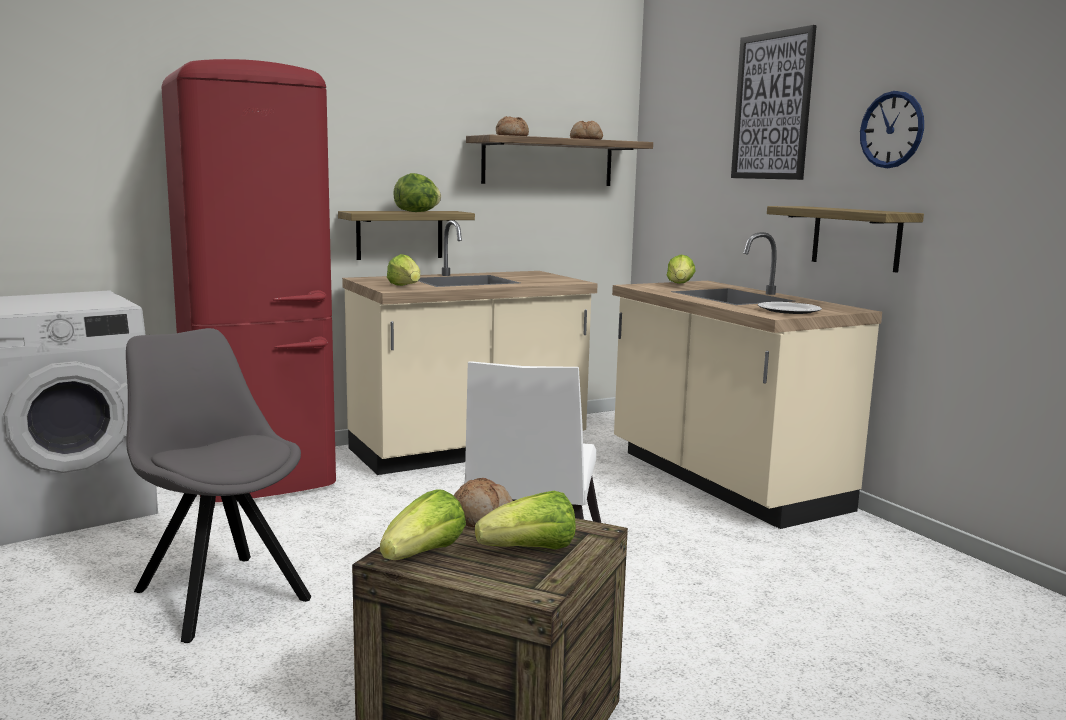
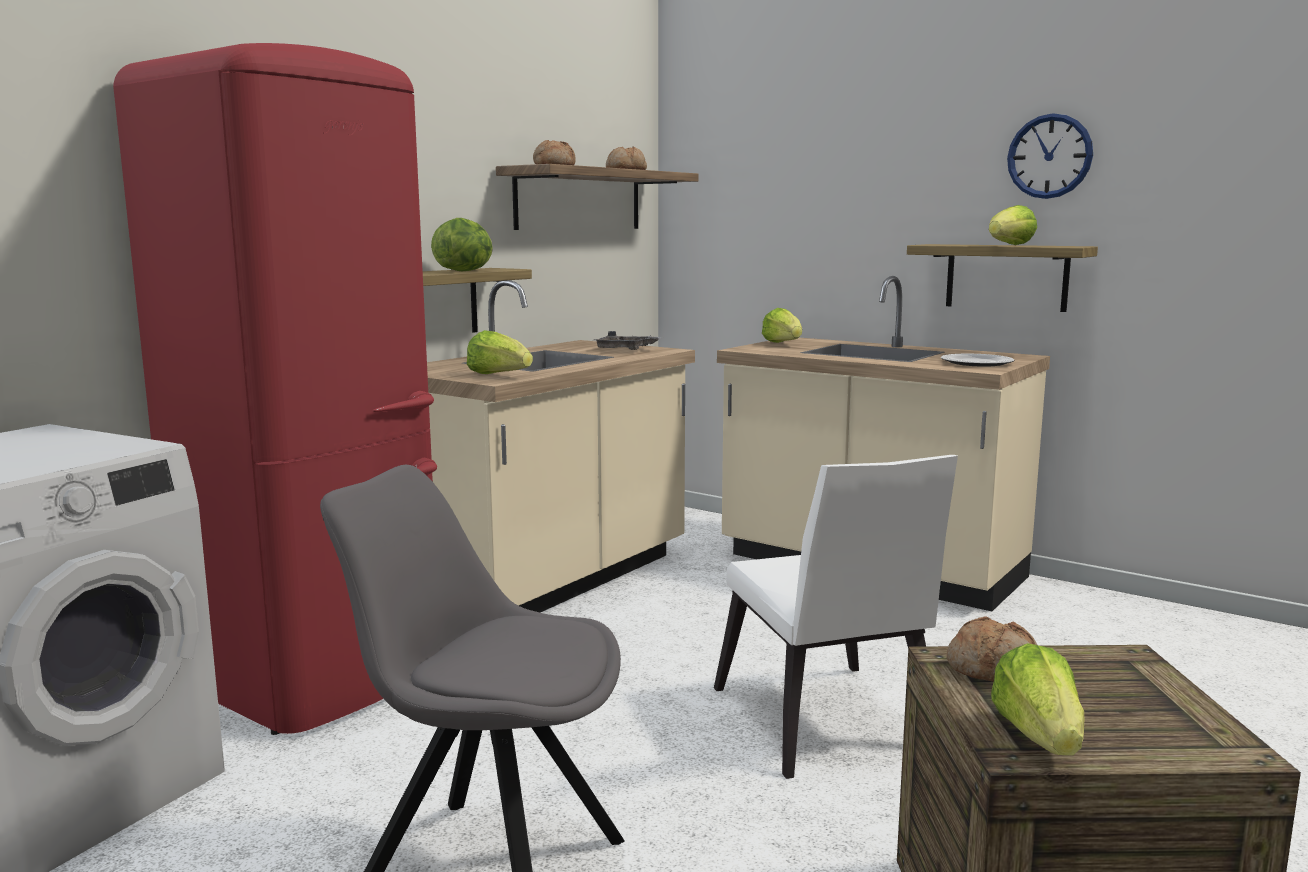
camera: 25 degrees left, 0 degrees up
(531, 551) = (1126, 699): lettuce -> lettuce (1010, 245)
(545, 279) = (626, 350): none -> grey tray
(772, 106) = (876, 130): picture -> none

